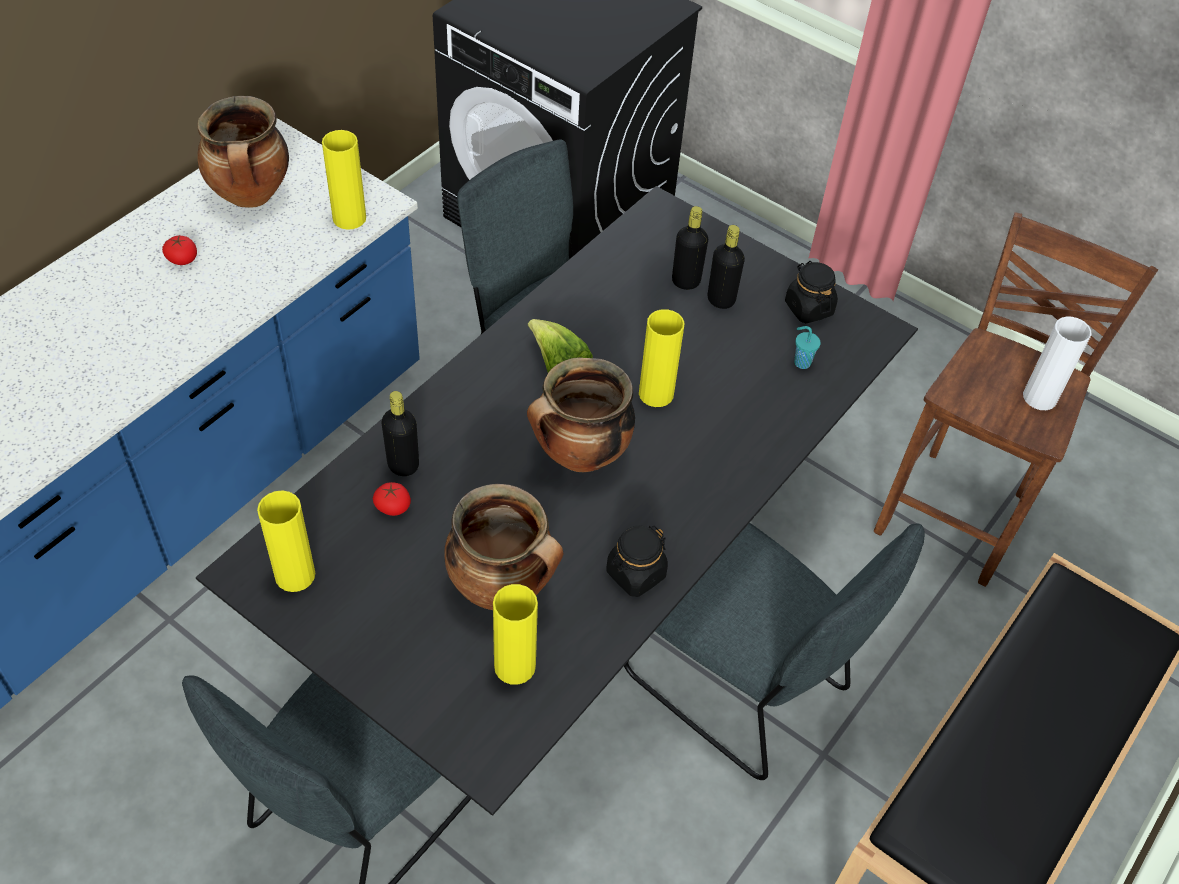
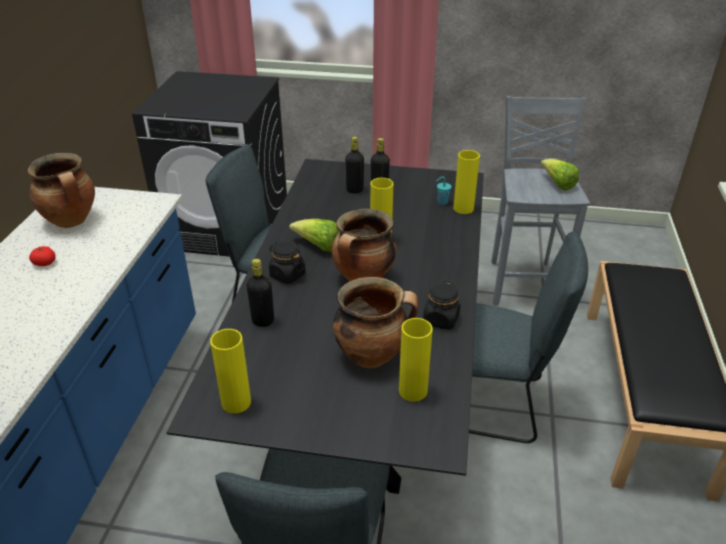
camera: 25 degrees left, 15 degrees down
(349, 218) = (145, 212): yellow vase -> yellow vase (463, 208)
(393, 506) = (272, 343): tomato -> none
(808, 308) = (425, 181): black jar -> black jar (287, 275)
(956, 513) = (524, 282): brown stool -> grey stool
(1039, 397) = (557, 184): white vase -> lettuce

